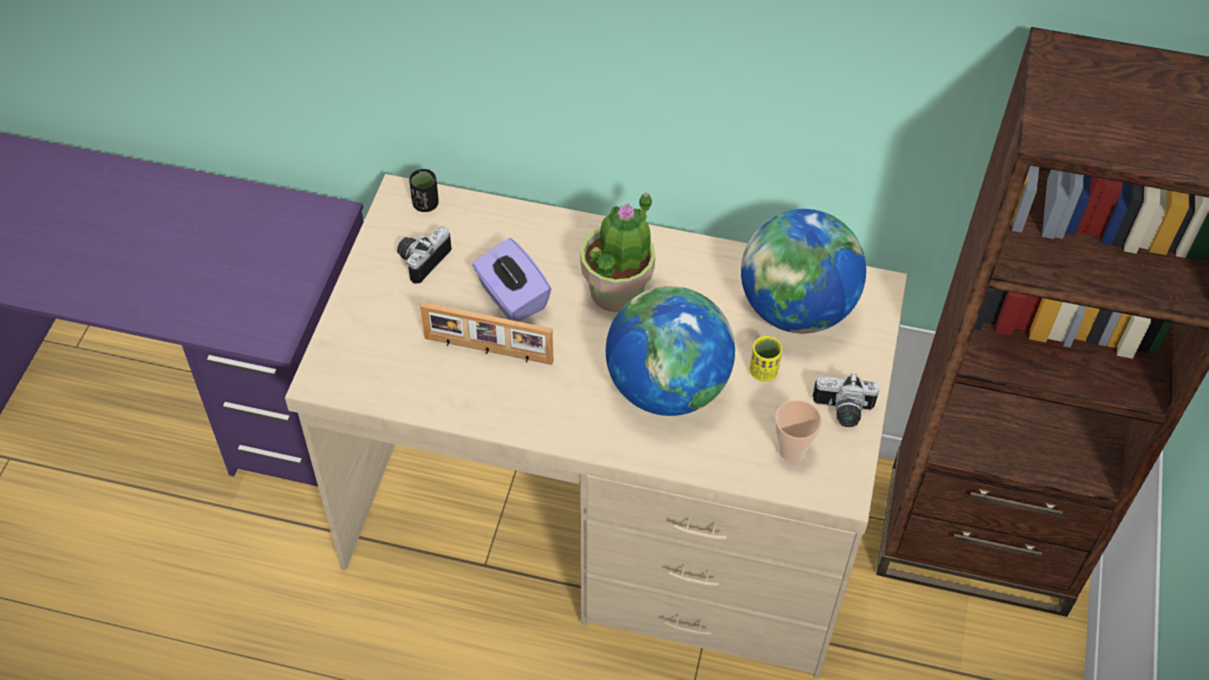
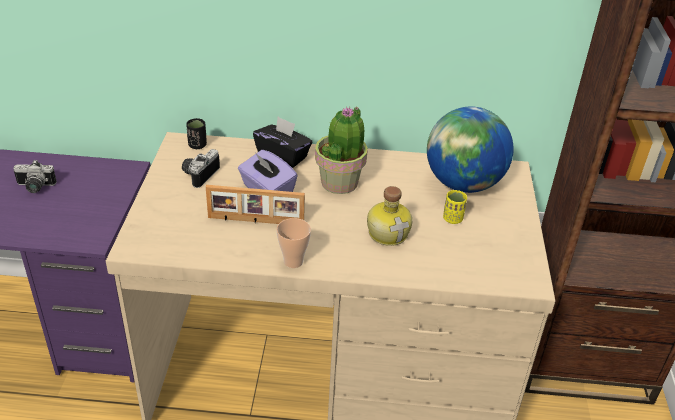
camera: 10 degrees left, 15 degrees down
(544, 235) = (283, 156): none -> black tissue box
(667, 387) = (388, 233): globe -> bottle
(791, 451) = (487, 262): cup -> cup (293, 261)
(843, 412) = (514, 237): camera -> camera (35, 187)

